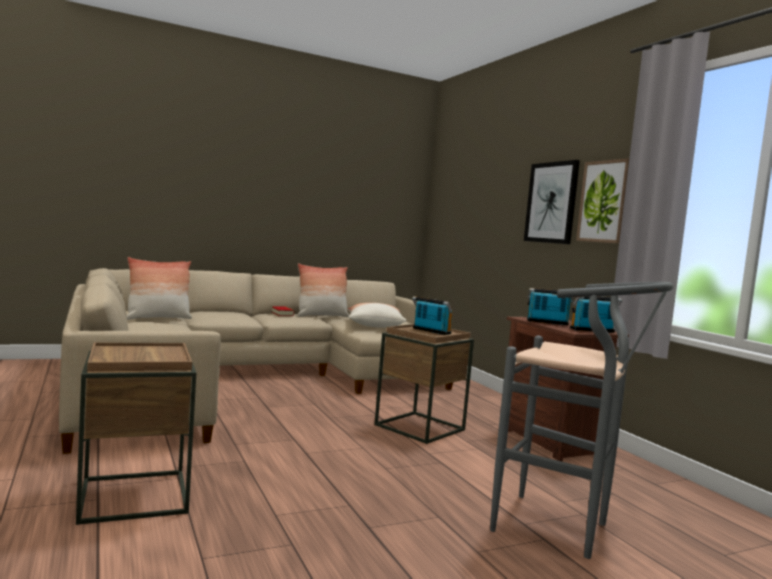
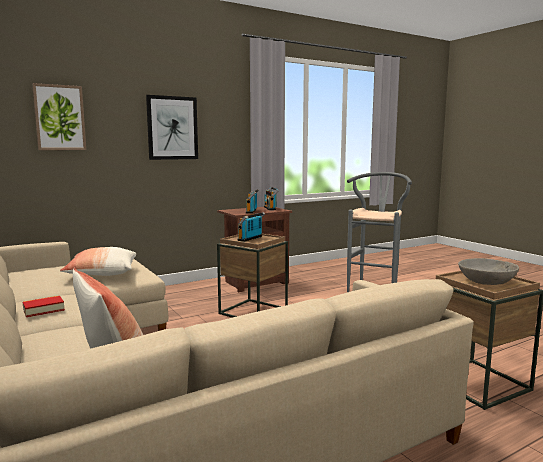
camera: 95 degrees left, 5 degrees up
(137, 353) = (486, 281): none -> grey bowl
(321, 316) = (42, 294): pillow -> none
(604, 201) = (221, 129): picture -> picture (60, 118)

